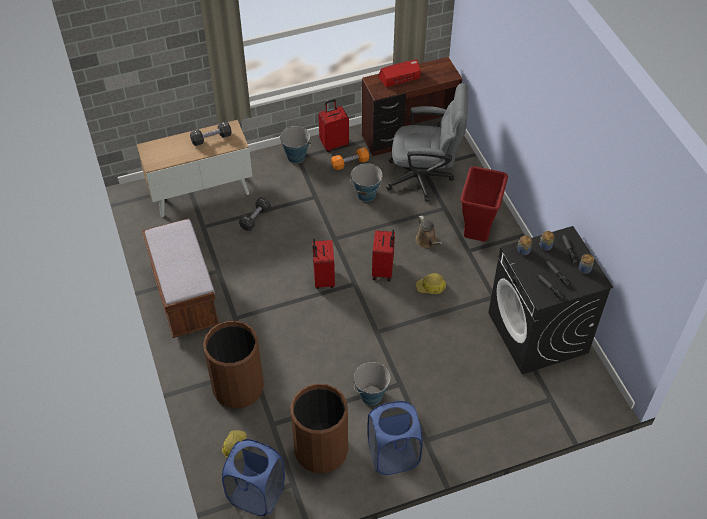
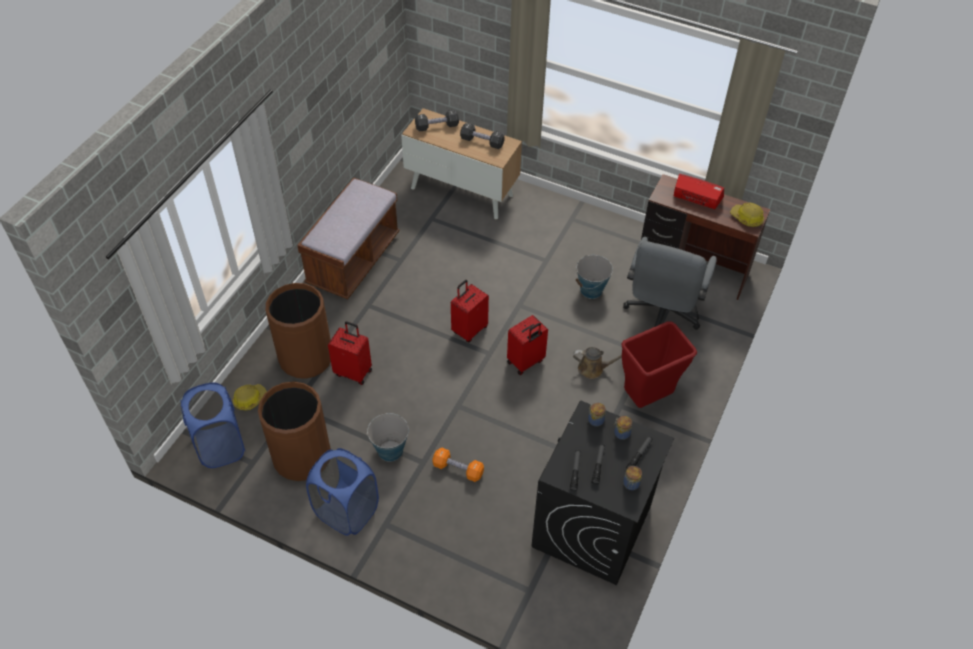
camera: 45 degrees right, 0 degrees up
(255, 218) = (477, 241): black dumbbell -> black dumbbell (437, 126)
(296, 156) = (571, 216): bucket -> none
(334, 144) = (616, 229): red suitcase -> red suitcase (353, 372)
(350, 163) = (610, 255): orange dumbbell -> orange dumbbell (458, 469)
(425, 178) = (661, 315): grey office chair -> grey office chair turned 60 degrees clockwise
(427, 241) = (593, 368): brown watering can -> brown watering can turned 105 degrees counterclockwise
(431, 287) = (548, 408): hard hat -> hard hat (746, 218)

